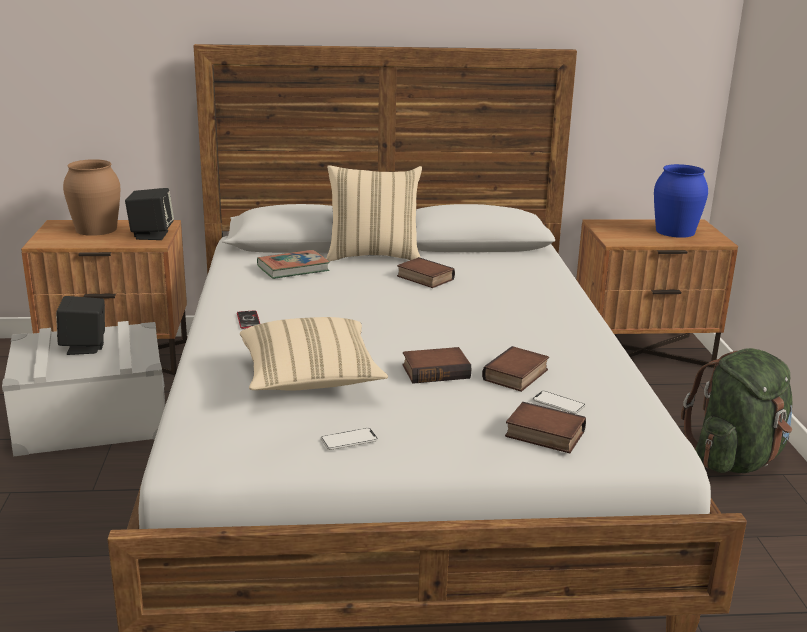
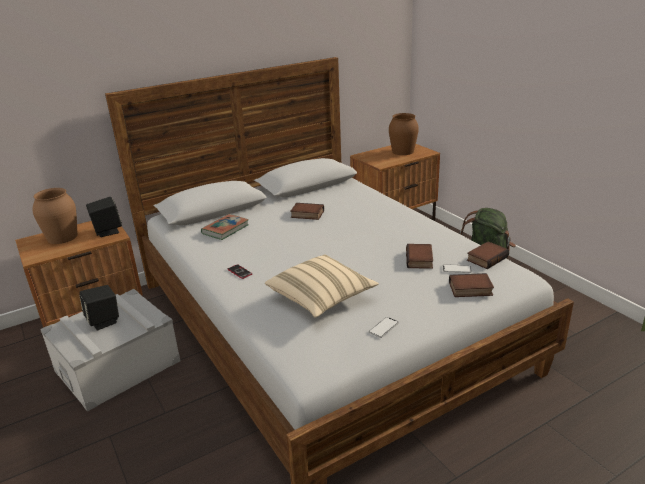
camera: 25 degrees left, 5 degrees up
(373, 256) = (262, 208): beige pillow -> none
(436, 370) = (378, 270): book -> book (486, 258)
(674, 231) = (402, 151): blue vase -> brown vase

